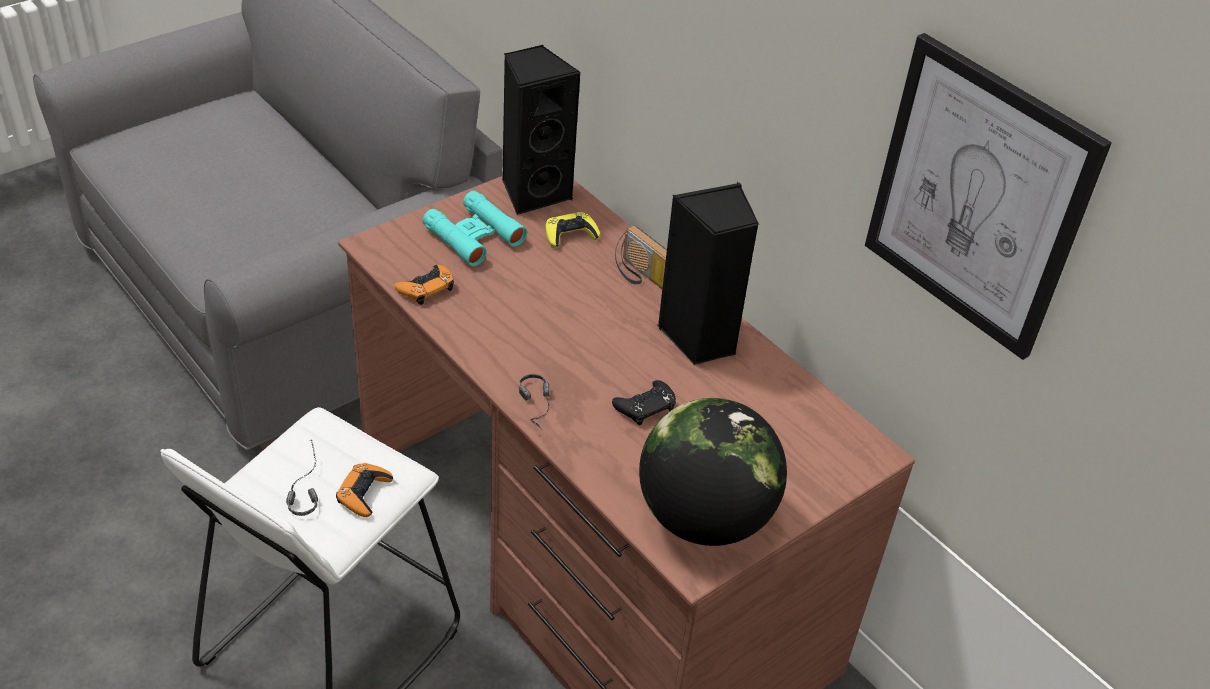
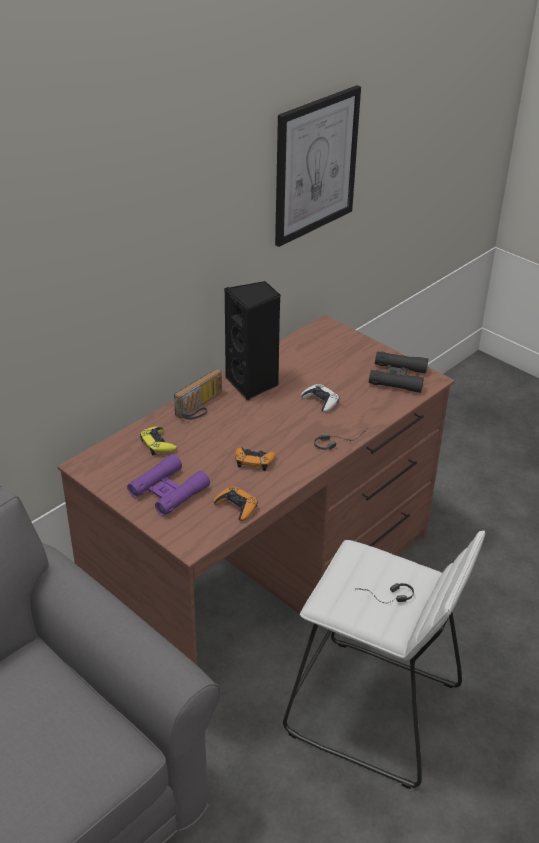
camera: 95 degrees left, 5 degrees down
(364, 493) = (380, 566): orange game controller -> orange game controller (254, 461)
(474, 236) = (168, 491): turquoise binoculars -> purple binoculars
(533, 192) = (107, 467): black speaker -> none
(645, 406) = (320, 401): black game controller -> white game controller
(704, 518) = (398, 377): globe -> black binoculars

